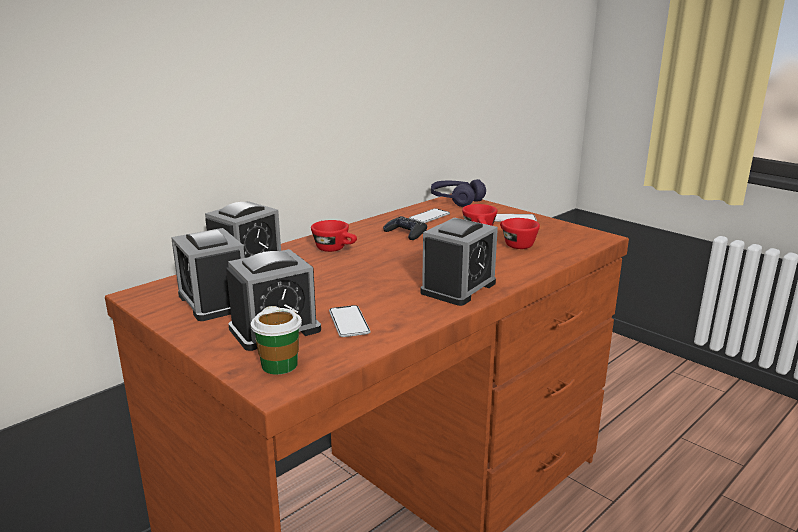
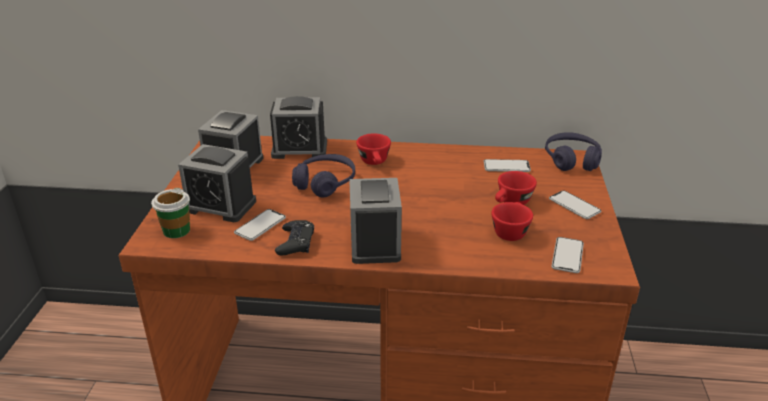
camera: 50 degrees right, 10 degrees up
(329, 275) = (325, 183): none -> purple headphones
(406, 233) = (452, 173): black game controller -> black game controller (295, 242)
(458, 288) = (375, 242): alarm clock -> alarm clock turned 90 degrees clockwise
(570, 241) = (567, 256): none -> phone

